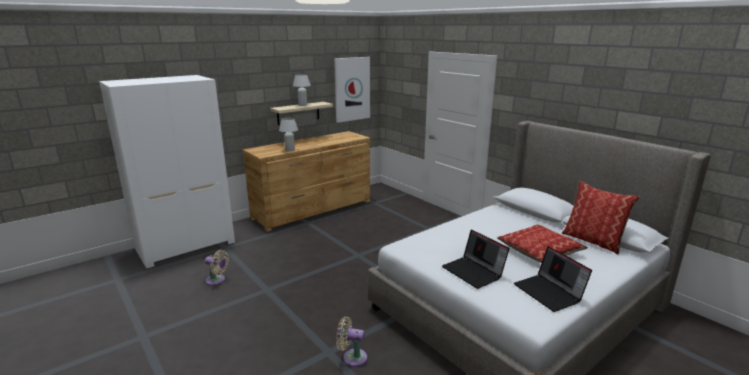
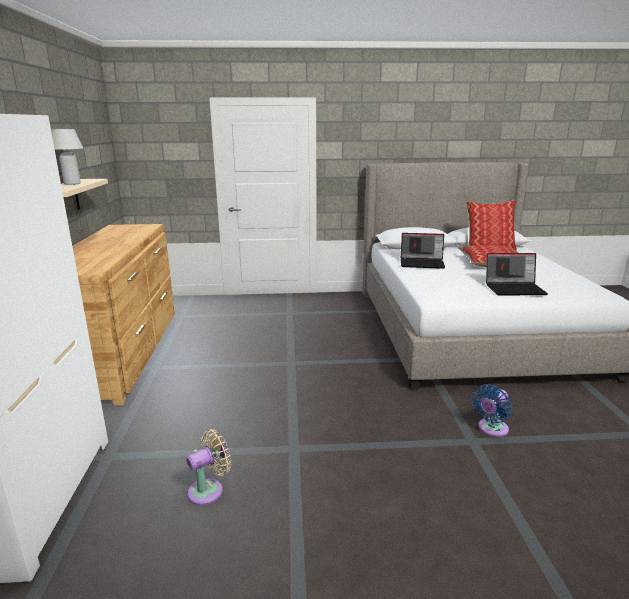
camera: 55 degrees left, 0 degrees up
(290, 150) = (111, 256): white table lamp -> none
(352, 89) = (97, 159): picture -> none
(352, 357) = (491, 429): beige fan -> blue fan
(549, 293) = (563, 279): laptop -> laptop (422, 263)

